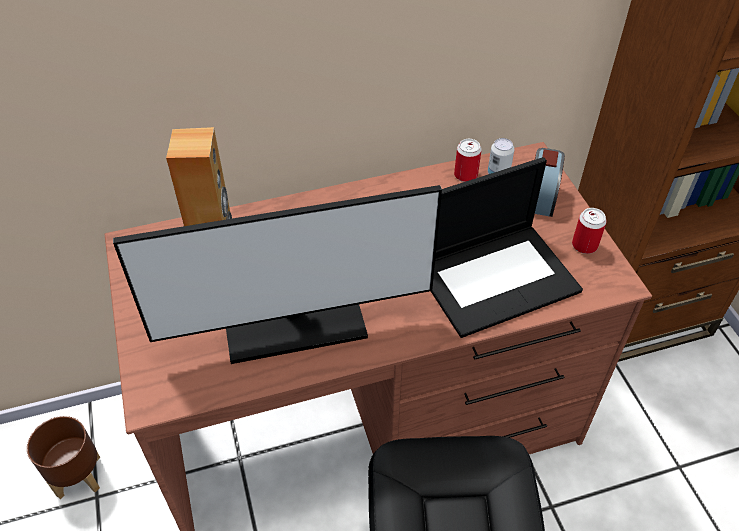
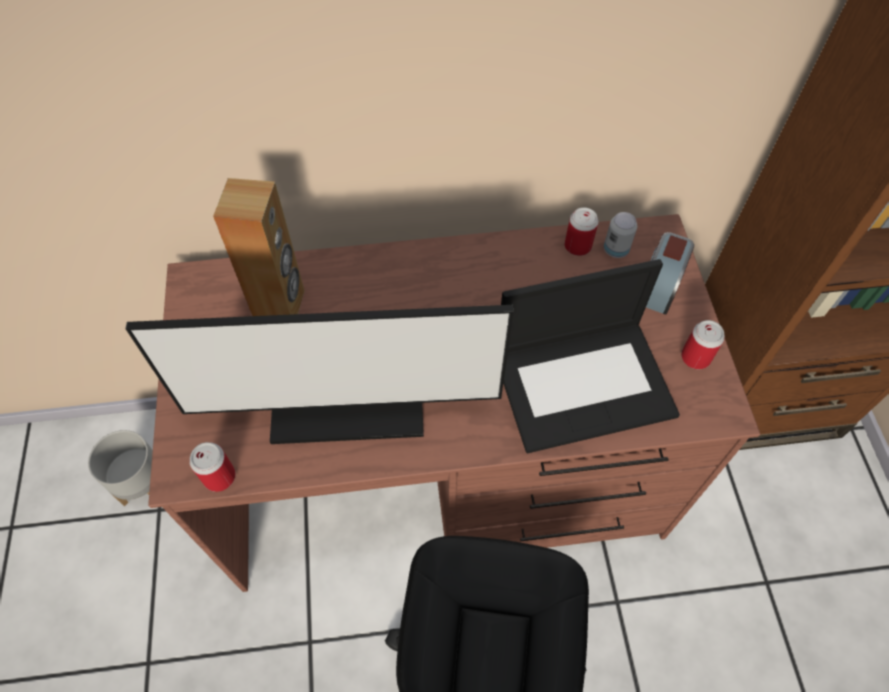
camera: 10 degrees right, 10 degrees up
(78, 475) = (145, 484): brown planter -> grey planter
(189, 397) = (219, 476): none -> can

